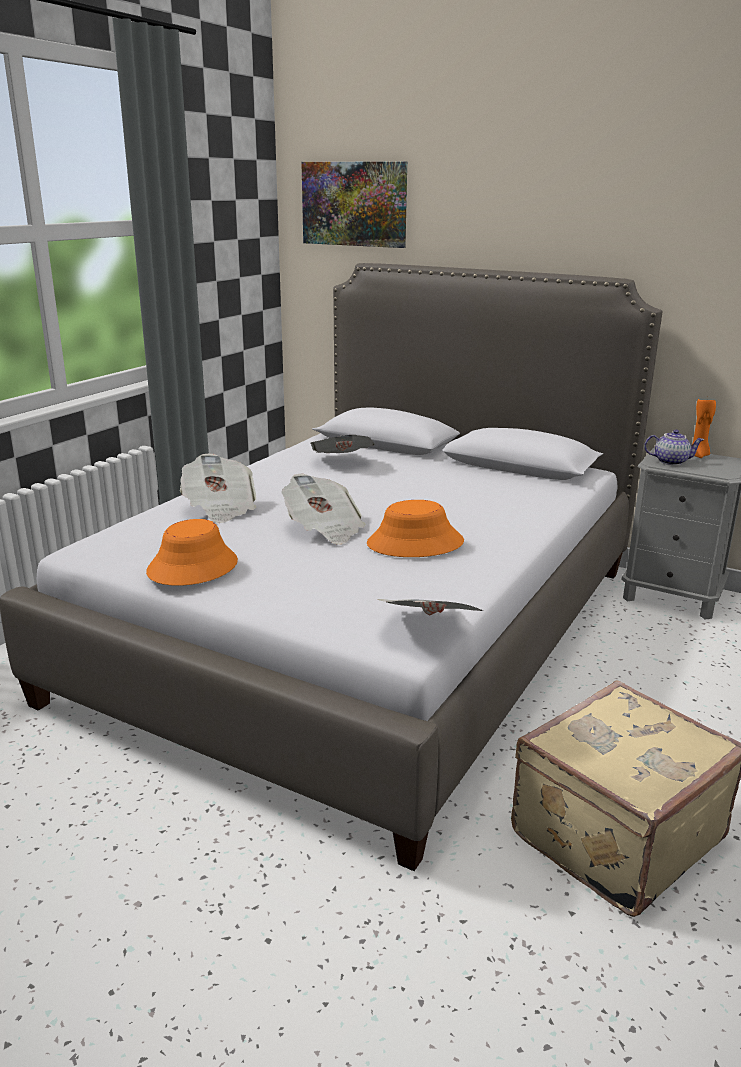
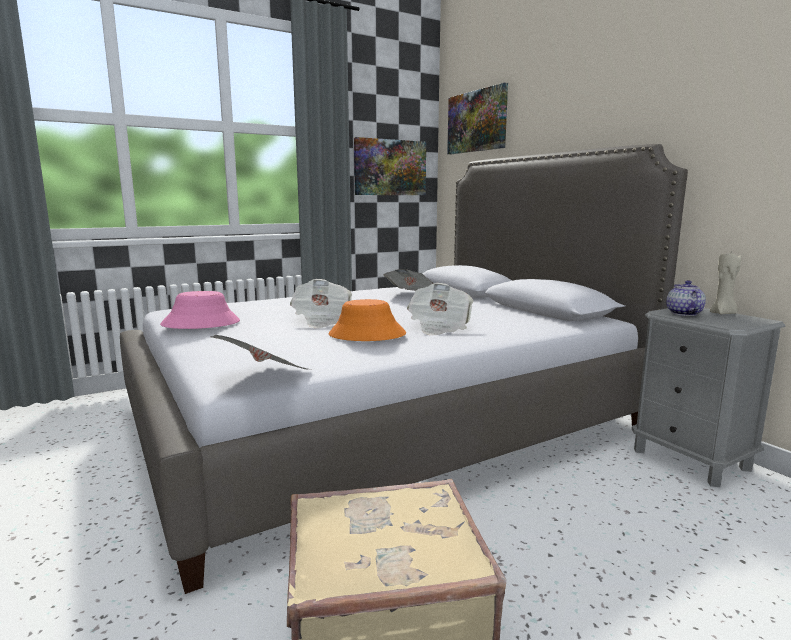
camera: 30 degrees right, 10 degrees down
(192, 567) = (201, 323): orange hat -> pink hat
(220, 508) = (280, 303): newspaper -> newspaper (439, 327)
(231, 266) = (390, 167): none -> picture
(671, 461) = (682, 313): teapot -> teapot turned 120 degrees counterclockwise
(698, 456) = (723, 313): orange candle -> beige candle

